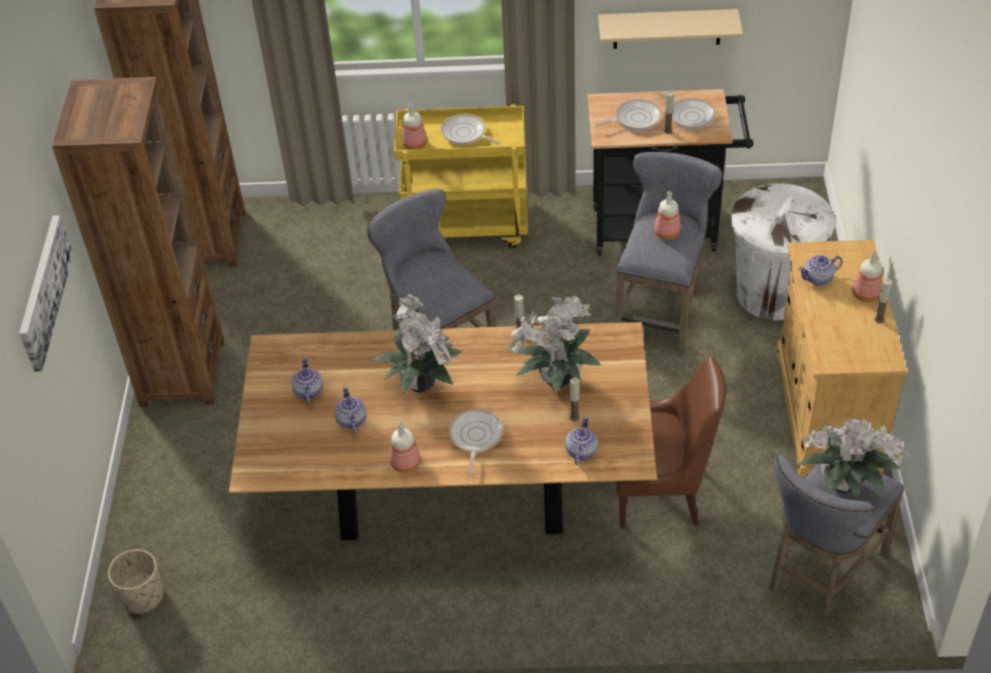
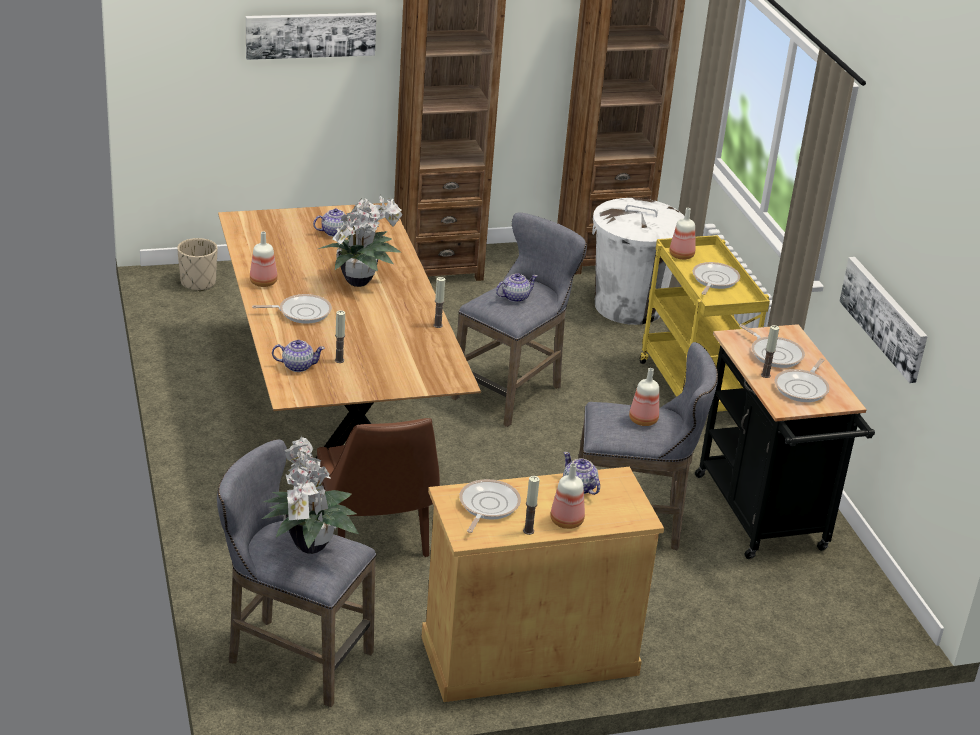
camera: 70 degrees right, 15 degrees down
(351, 420) = (306, 254): teapot -> teapot (515, 297)
(555, 380) = (384, 347): potted plant -> none
(667, 28) = (884, 317): beige shelf -> picture
(773, 294) = (699, 607): white trash can -> white trash can (629, 307)
(844, 340) = (487, 506): none -> frying pan

